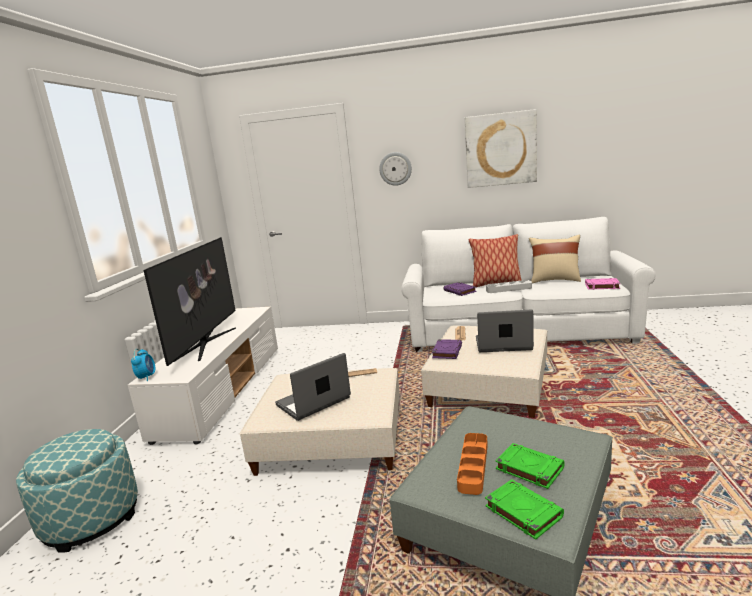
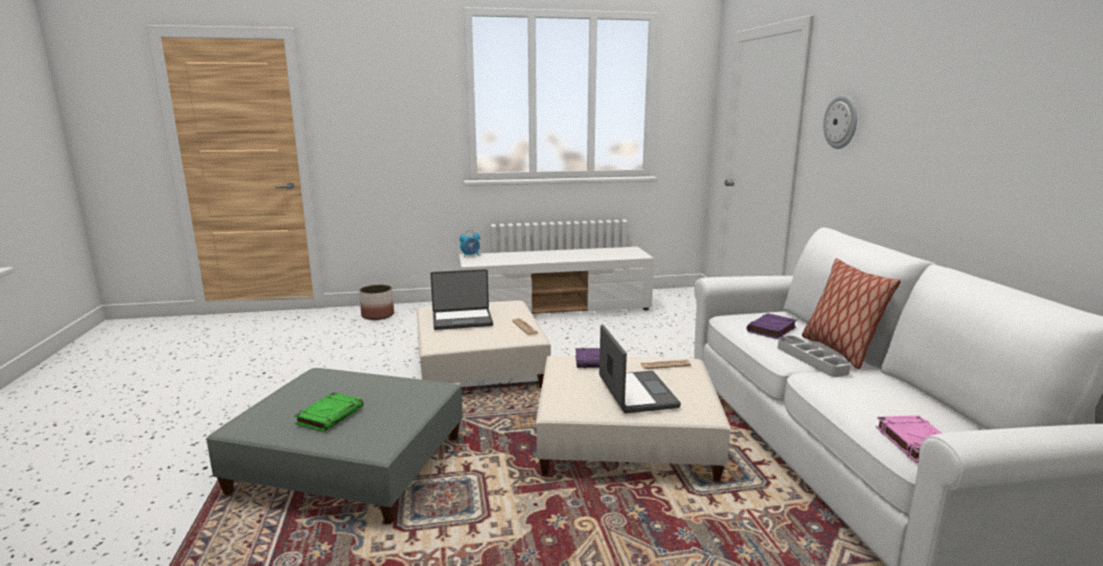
camera: 70 degrees right, 0 degrees up
(91, 518) = (378, 315): ottoman -> planter
(205, 344) = (541, 256): television -> none
(314, 402) = (462, 320): laptop -> laptop turned 135 degrees clockwise
(473, 466) = (341, 391): orange tray -> none
(500, 149) = (984, 110): picture -> none
(522, 511) = (270, 414): green book -> none
(554, 280) = (915, 397): beige pillow -> none

